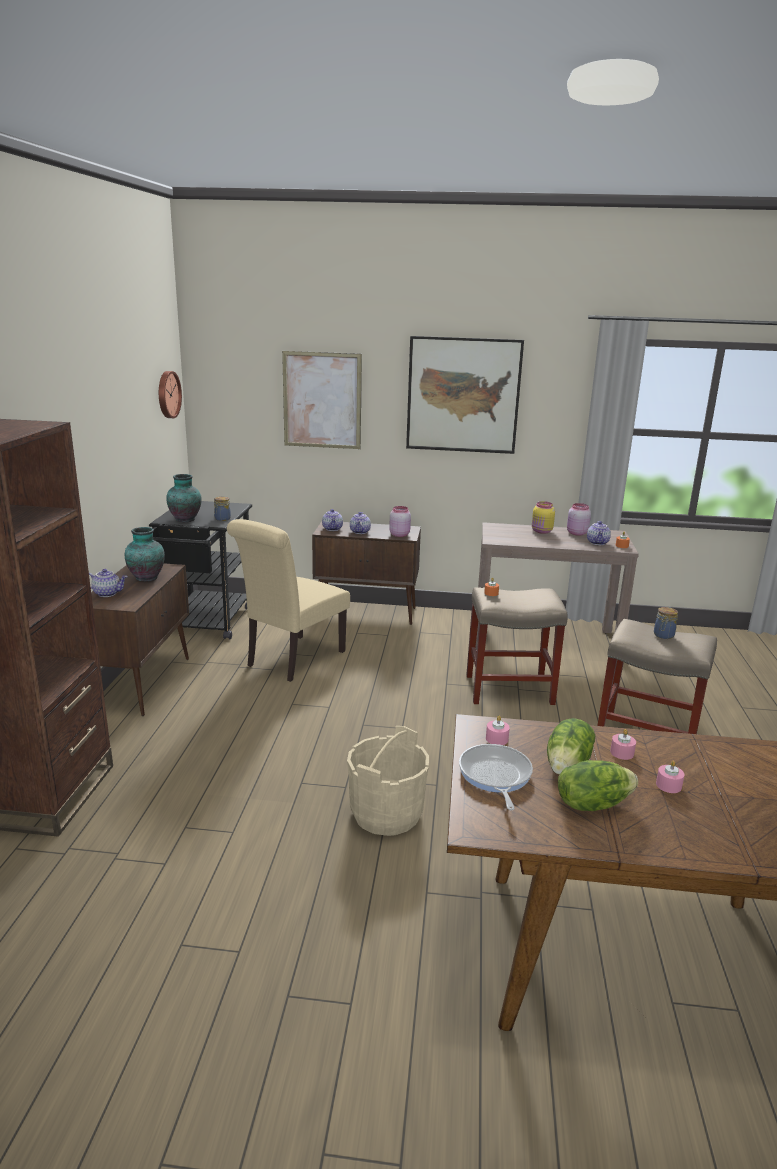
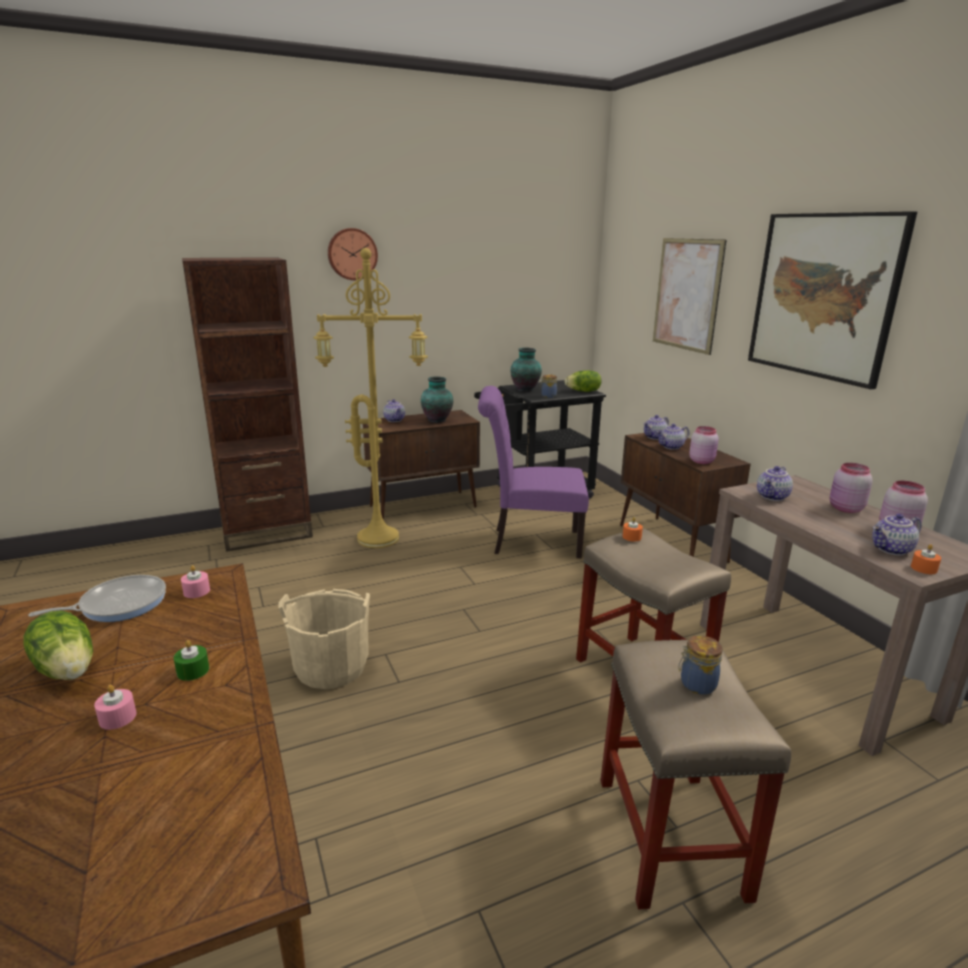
camera: 60 degrees right, 0 degrees up
(167, 394) = (562, 278): wall clock -> wall clock (352, 254)
(176, 726) = (380, 537): none -> yellow floor lamp
(291, 660) = (530, 542): beige chair -> purple chair
(509, 538) = (773, 497): none -> teapot
(541, 531) = (845, 509): yellow jar -> pink jar
(568, 765) = (151, 640): lettuce -> lettuce (583, 391)
(622, 753) = (193, 670): pink candle -> green candle

